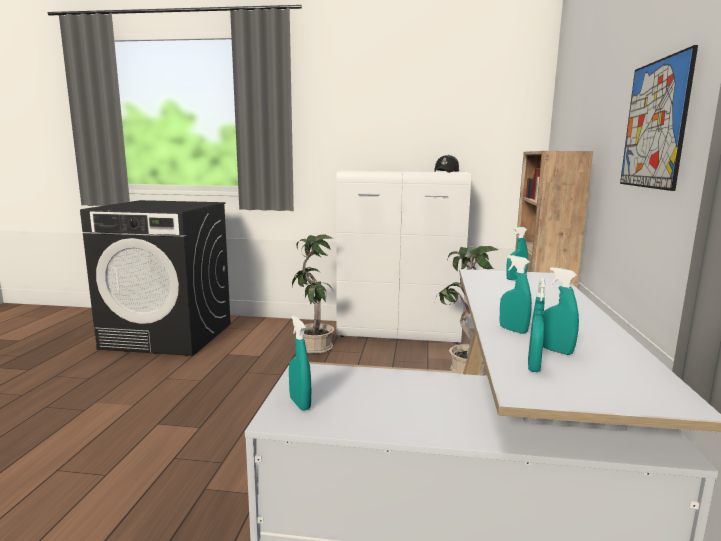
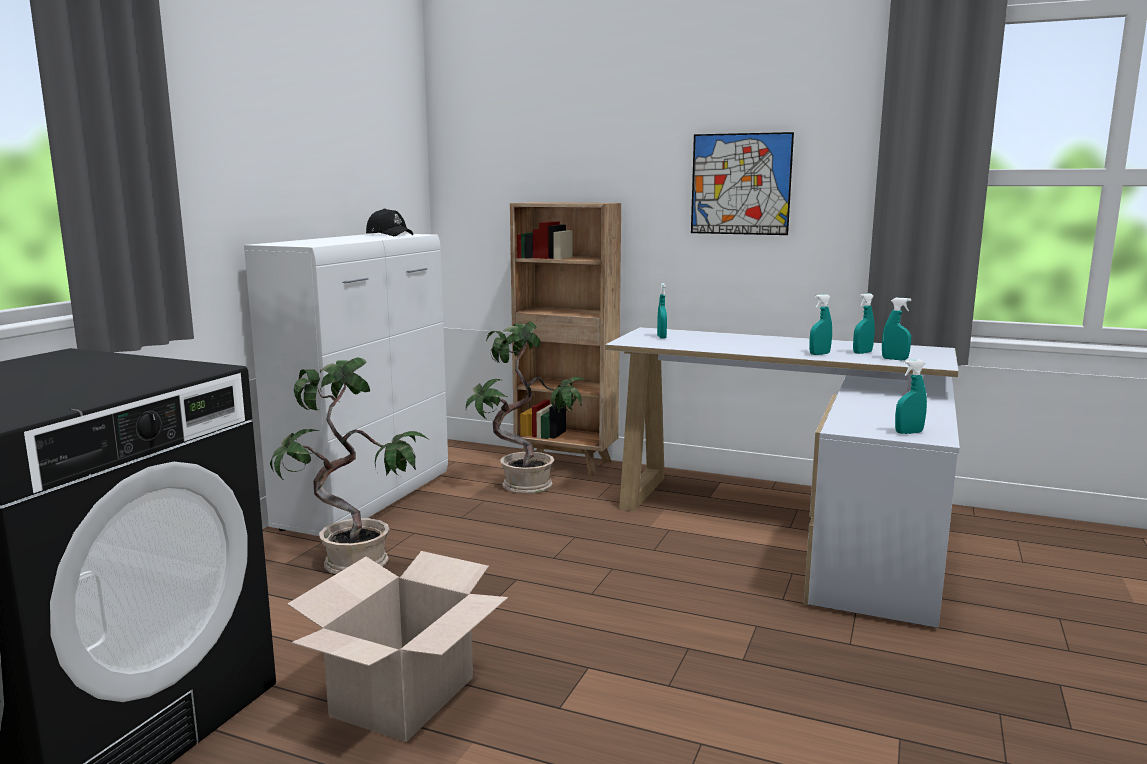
camera: 75 degrees left, 0 degrees up
(178, 382) = (402, 695): none -> cardboard box

